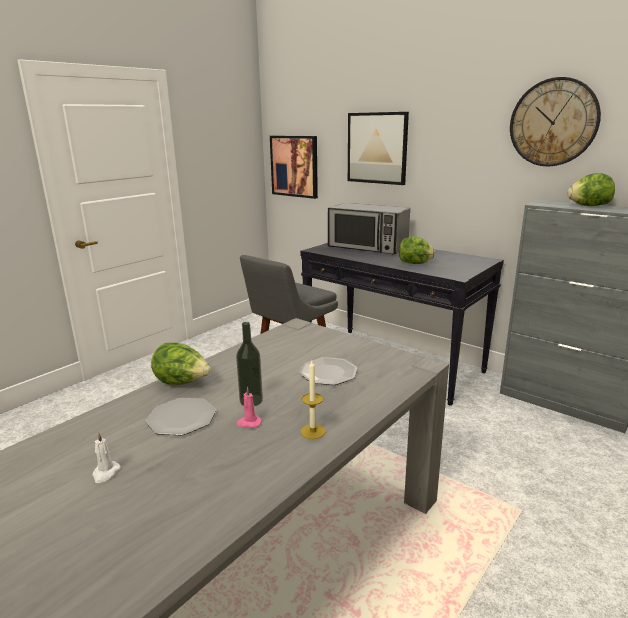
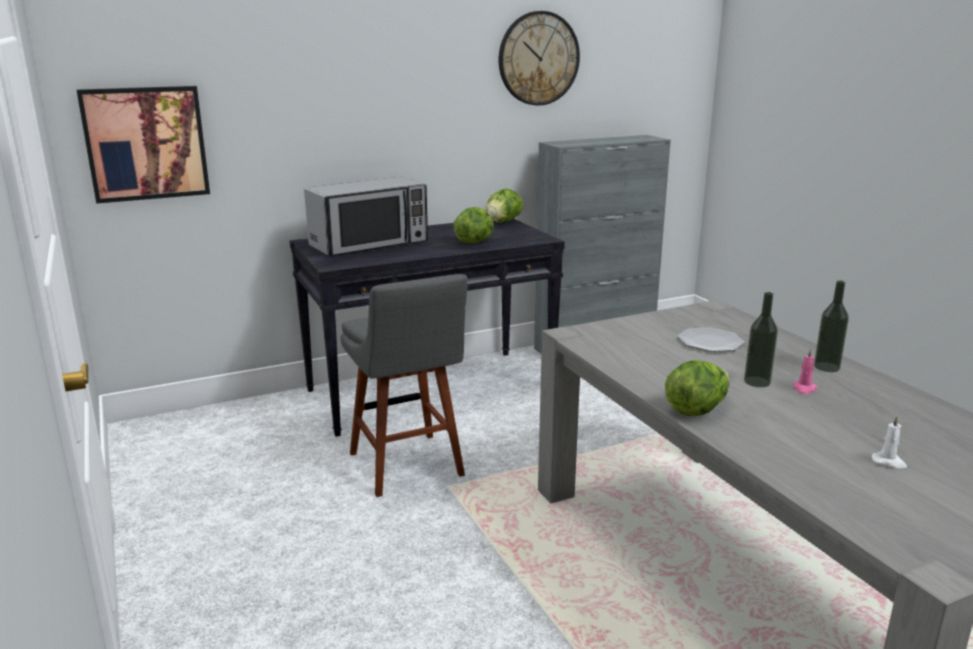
camera: 65 degrees left, 0 degrees up
(182, 418) = (784, 417): plate -> none
(313, 431) = (826, 367): candle -> bottle
(377, 148) = (321, 99): picture -> none
(588, 206) = (594, 140): lettuce -> lettuce (503, 222)

